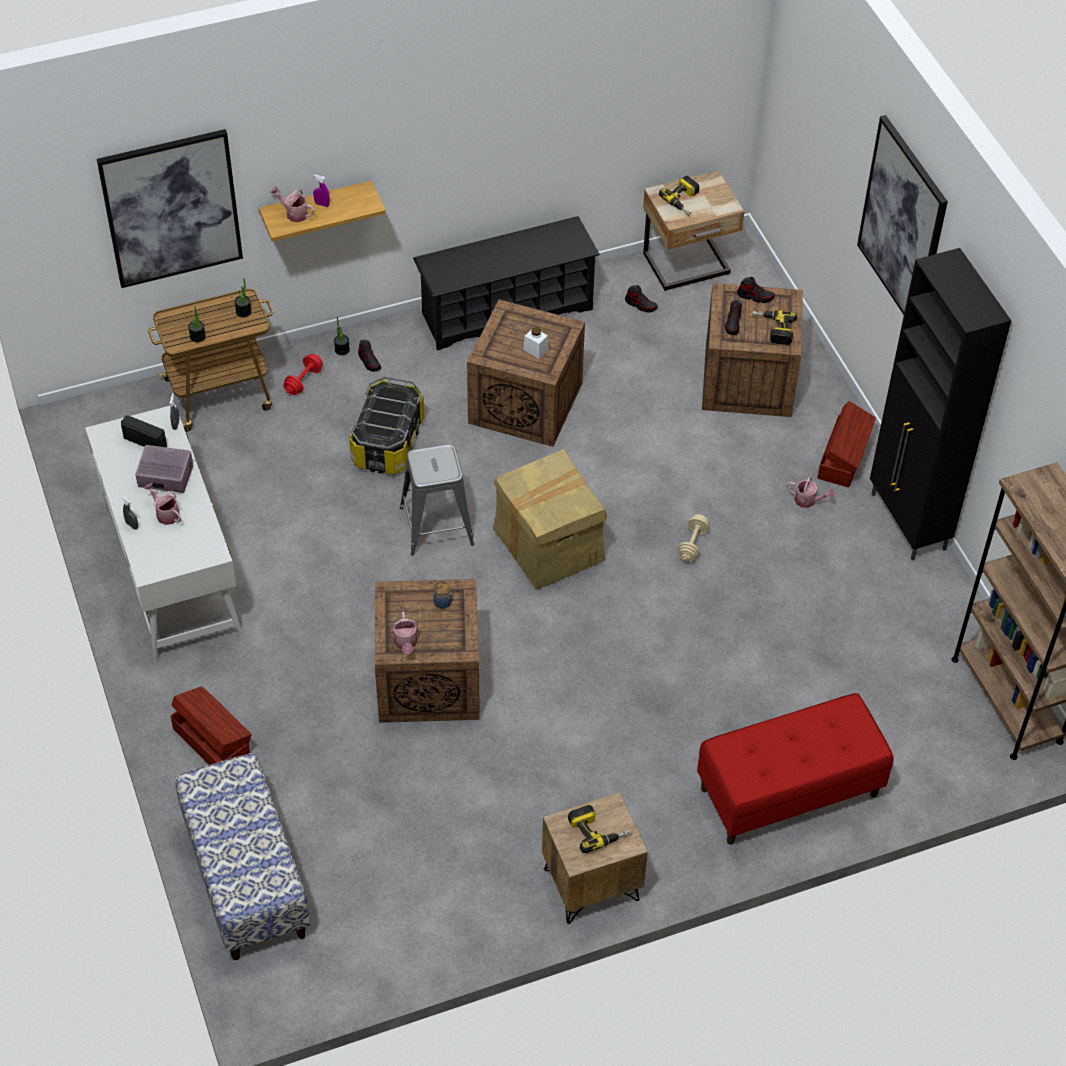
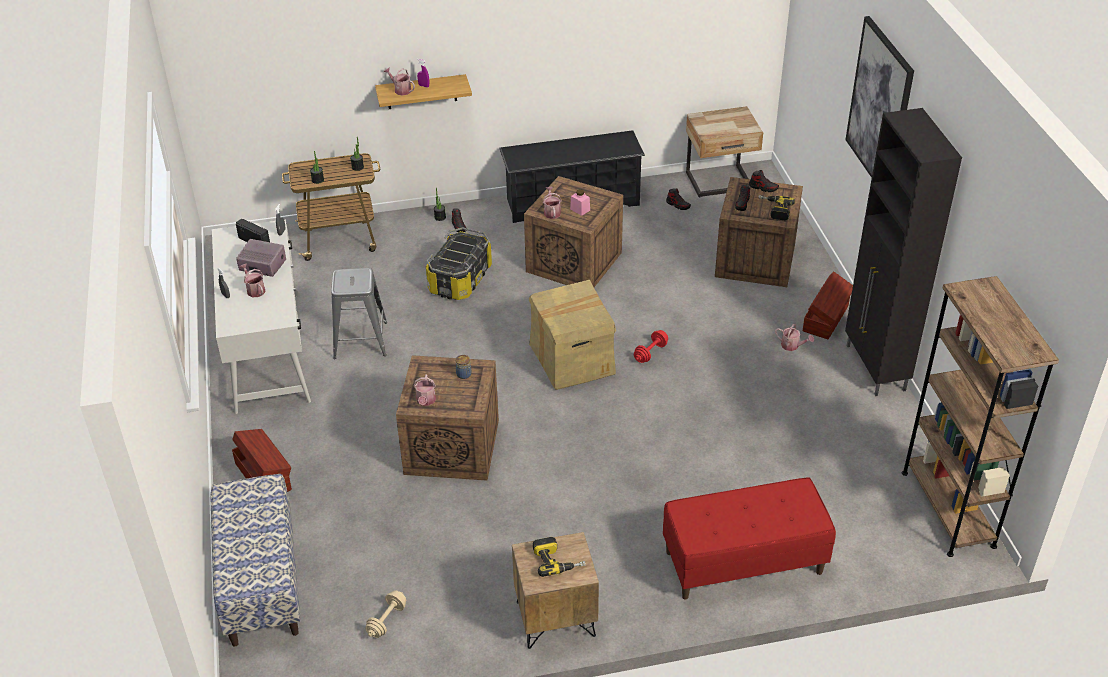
camera: 10 degrees right, 10 degrees down
(171, 208) = (305, 75): picture -> none
(303, 381) = (405, 235): red dumbbell -> red dumbbell (650, 353)
(436, 526) = (484, 338): grey stool -> grey stool (360, 340)
(501, 356) = (551, 212): none -> watering can
(535, 349) = (580, 209): white jar -> pink jar
(684, 201) = (717, 123): power drill -> none
(692, 544) = (690, 369): beige dumbbell -> beige dumbbell (387, 620)

